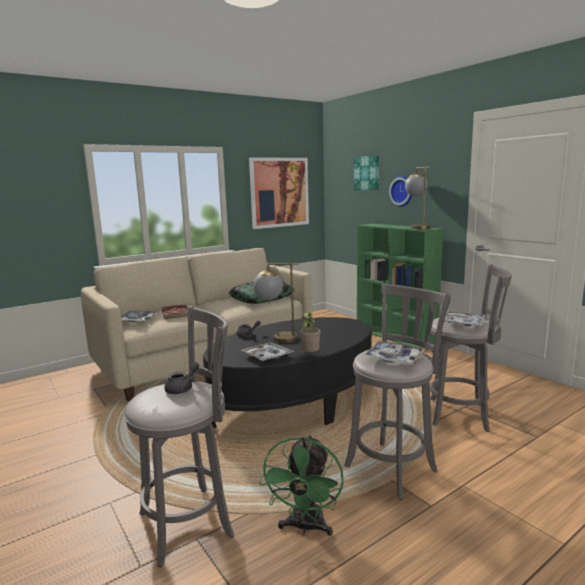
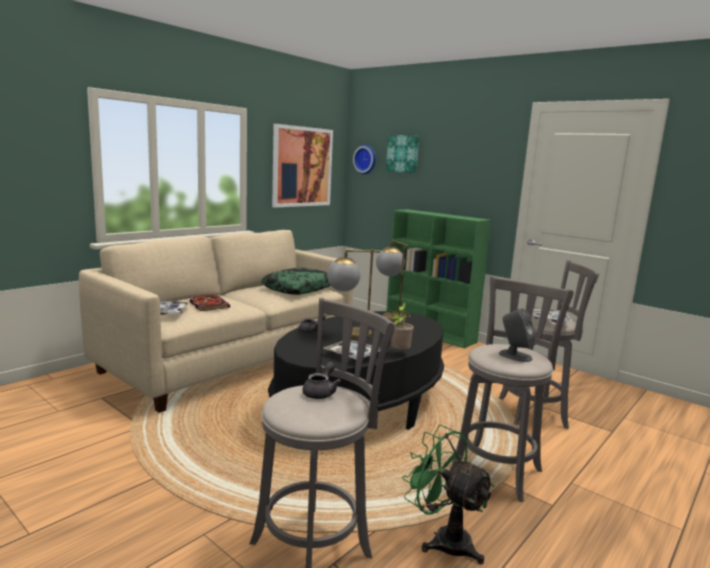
camera: 15 degrees left, 0 degrees up
(305, 527) = (443, 539): green fan -> green fan turned 135 degrees clockwise
(394, 359) = (514, 356): tray -> grey speaker
(403, 191) = (445, 177): wall clock -> wall clock (366, 159)
(416, 227) = (463, 217): table lamp -> table lamp (389, 316)

